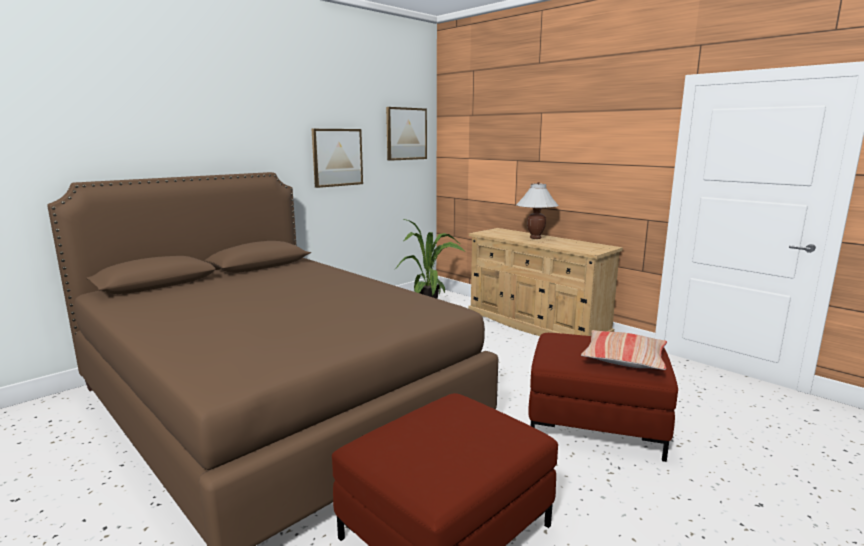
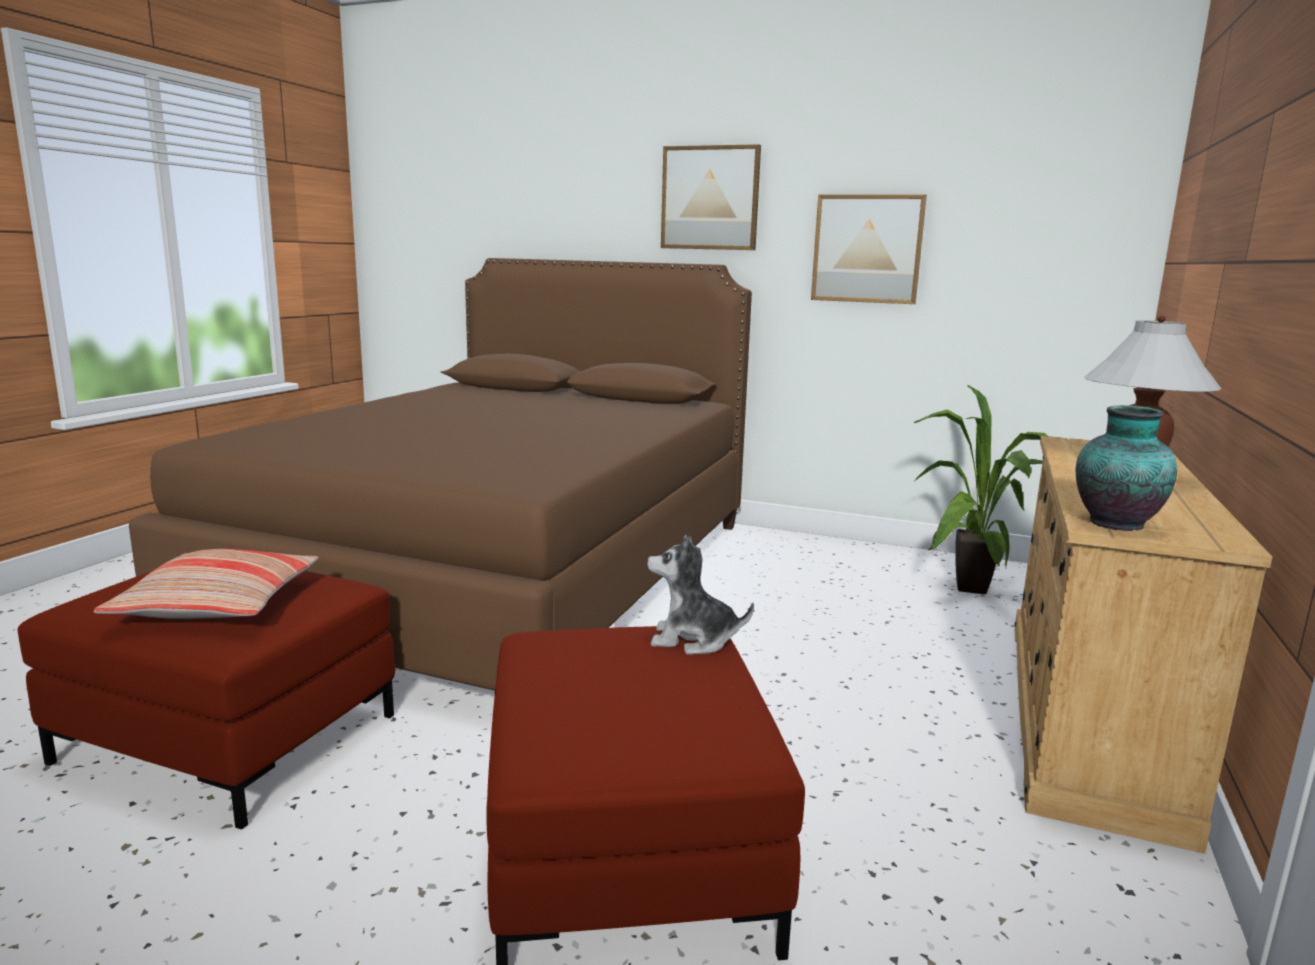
camera: 65 degrees right, 0 degrees up
(406, 134) = (1061, 205): picture -> picture (710, 198)
(561, 337) = (693, 640): none -> plush toy
(591, 250) = (1115, 524): none -> vase
(624, 359) = (612, 715): pillow -> pillow (218, 604)

